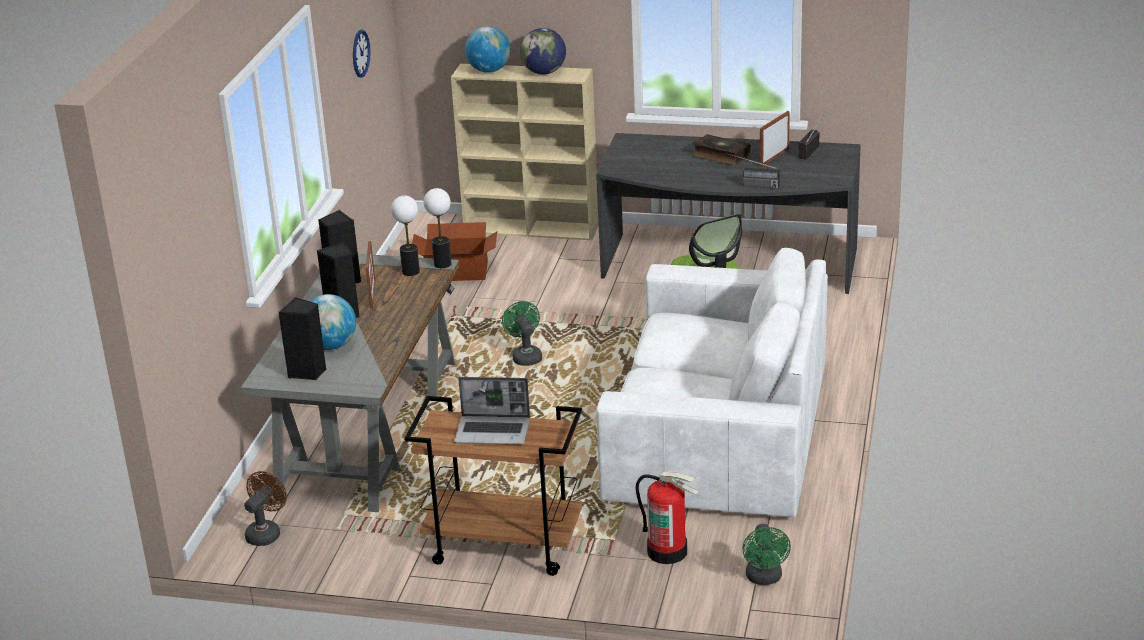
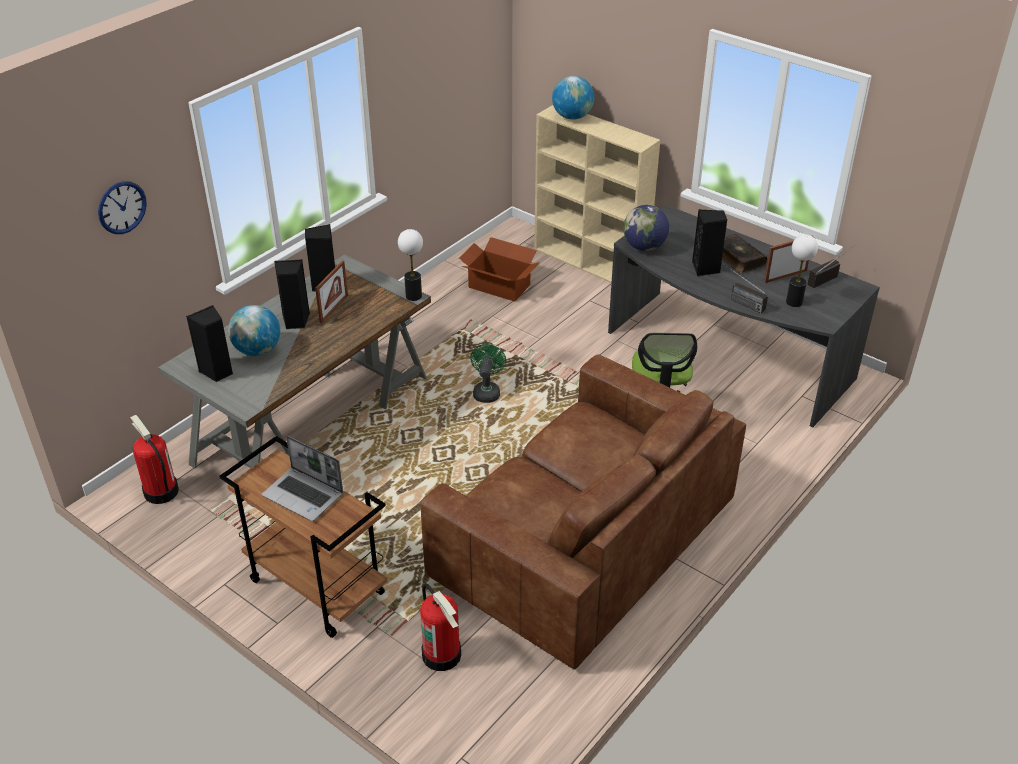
camera: 25 degrees right, 10 degrees up
(266, 533) = (160, 491): brown fan -> fire extinguisher
(360, 53) = (447, 76): wall clock -> wall clock (122, 207)
(411, 272) = (383, 295): table lamp -> table lamp (794, 302)
(544, 72) = (616, 132): globe -> globe (644, 247)
(699, 170) = (706, 269): none -> black speaker
(720, 433) = (584, 539): white sofa -> brown sofa
(765, 579) = (500, 727): green fan -> none

